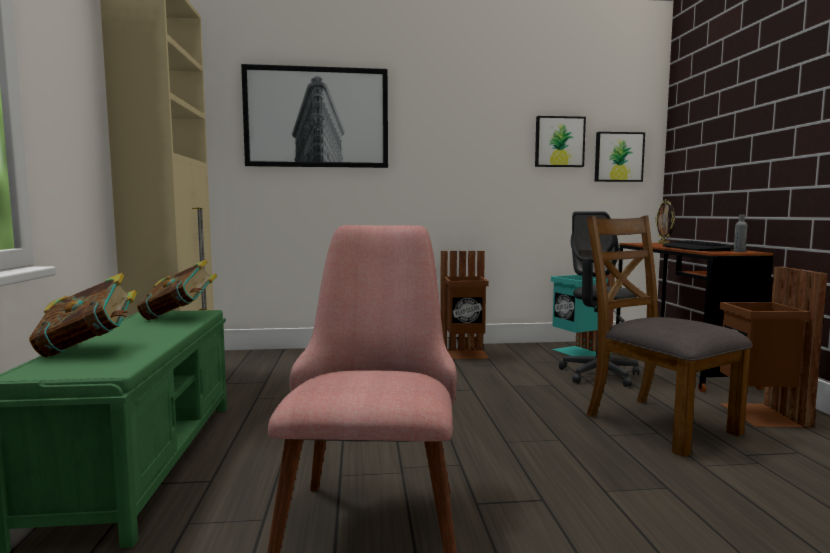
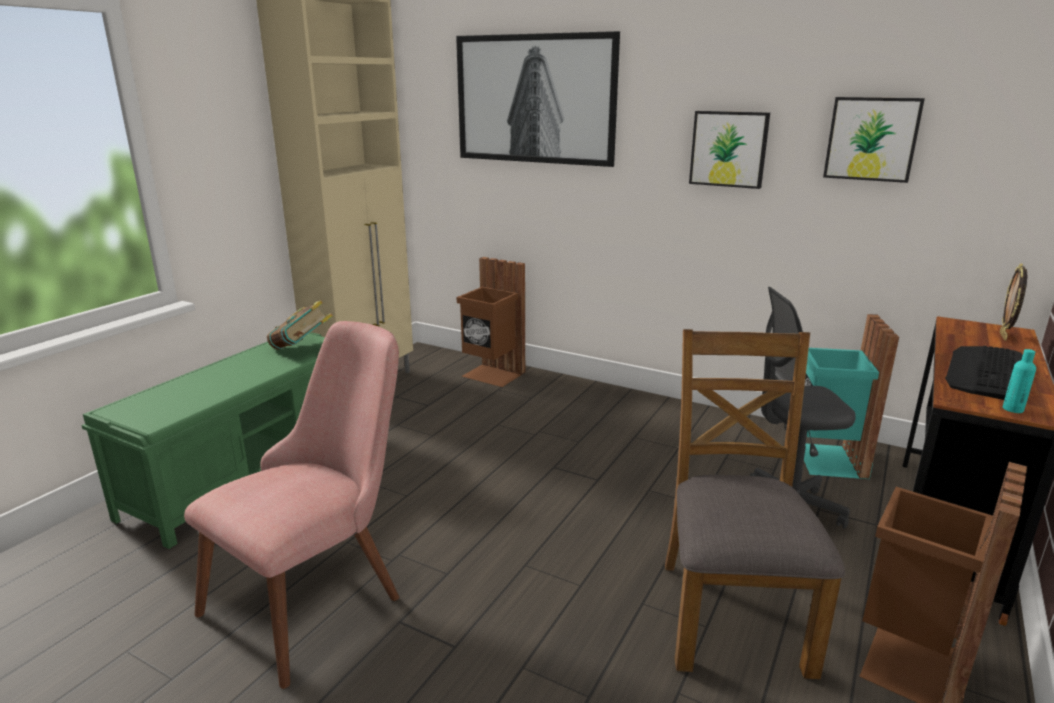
camera: 35 degrees right, 15 degrees up
(88, 349) = (182, 387): book -> none
(464, 354) = (669, 420): brown trash can -> brown trash can (492, 375)
(618, 157) = (984, 168): picture -> picture (729, 149)
(739, 251) = (1012, 409): grey bottle -> turquoise bottle

